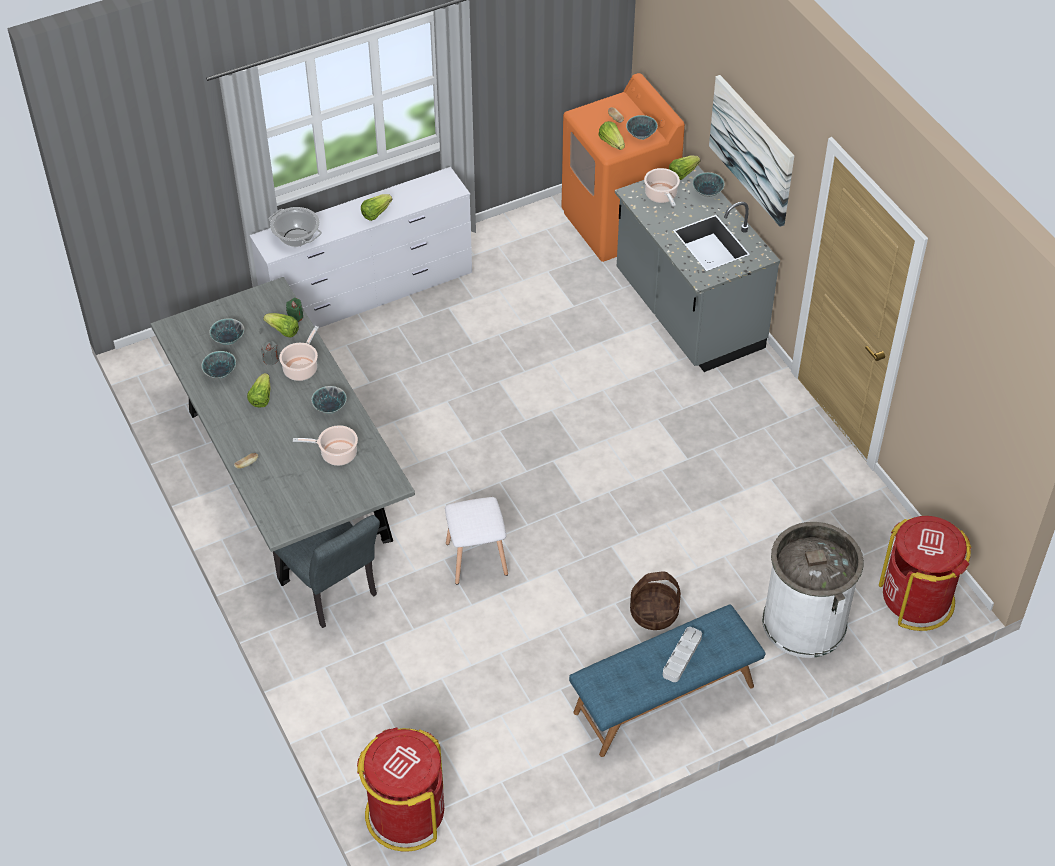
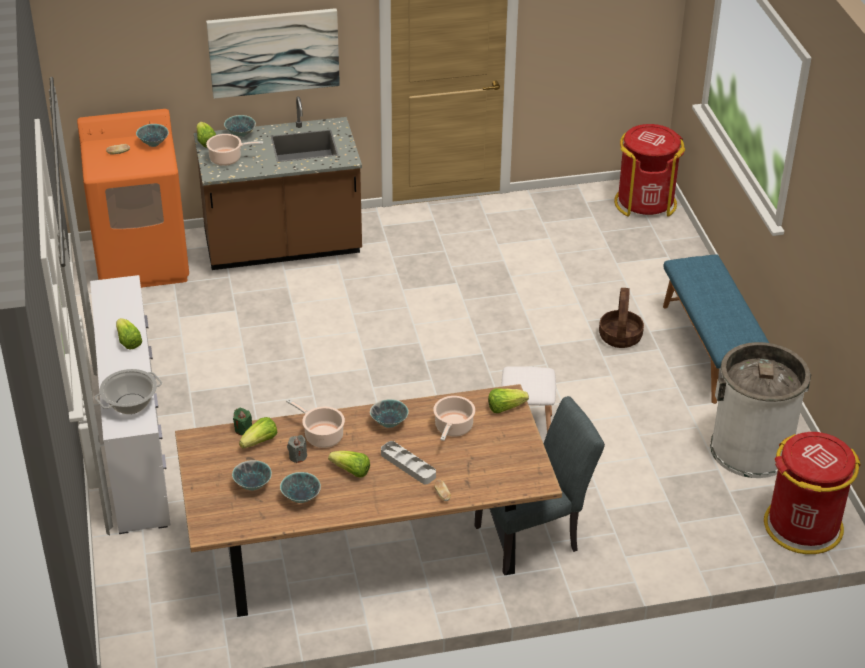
camera: 75 degrees left, 10 degrees down
(288, 475) = (367, 547): grey dining table -> brown dining table
(611, 143) = (151, 161): lettuce -> lettuce (505, 407)
(682, 656) = (717, 293): grey tray -> grey tray (408, 465)
(687, 312) = (282, 246): grey counter -> brown counter
(804, 622) = (652, 261): white trash can -> white trash can (751, 449)

